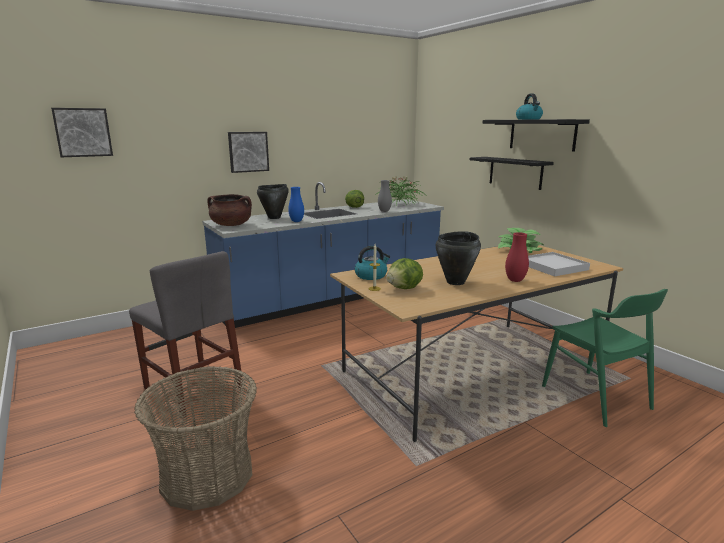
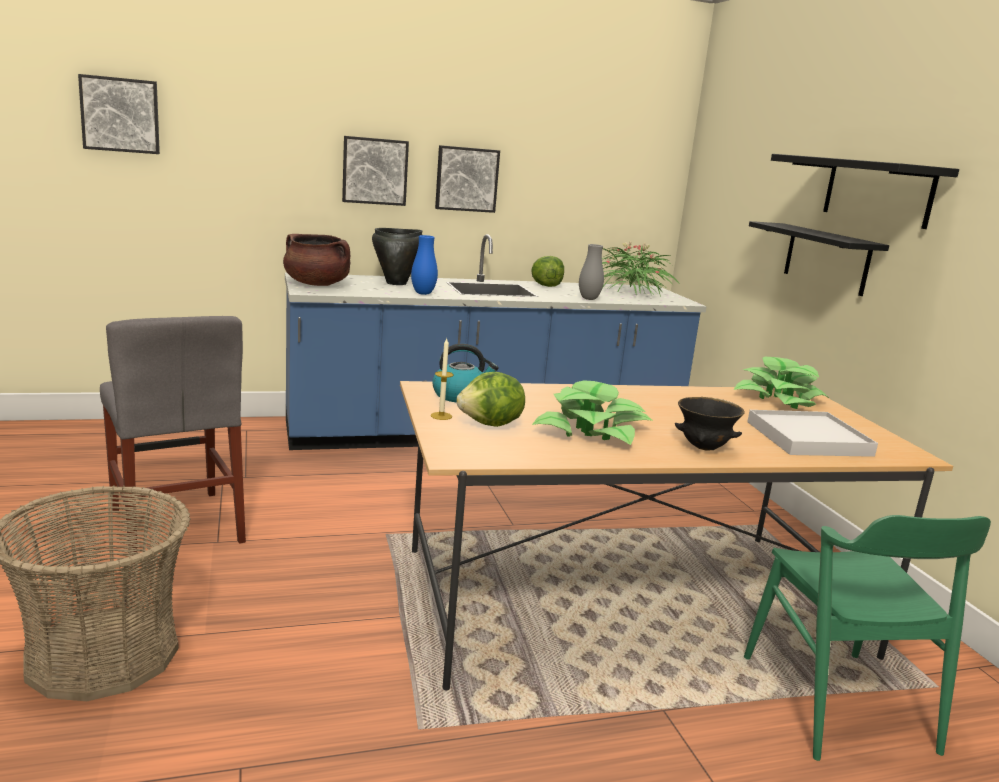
camera: 15 degrees right, 0 degrees up
(301, 150) = (466, 179): none -> picture
(456, 282) = (592, 431): black cooking pot -> potted plant
(515, 280) = (704, 448): red vase -> black bowl
(529, 119) = (852, 159): kettle -> none

